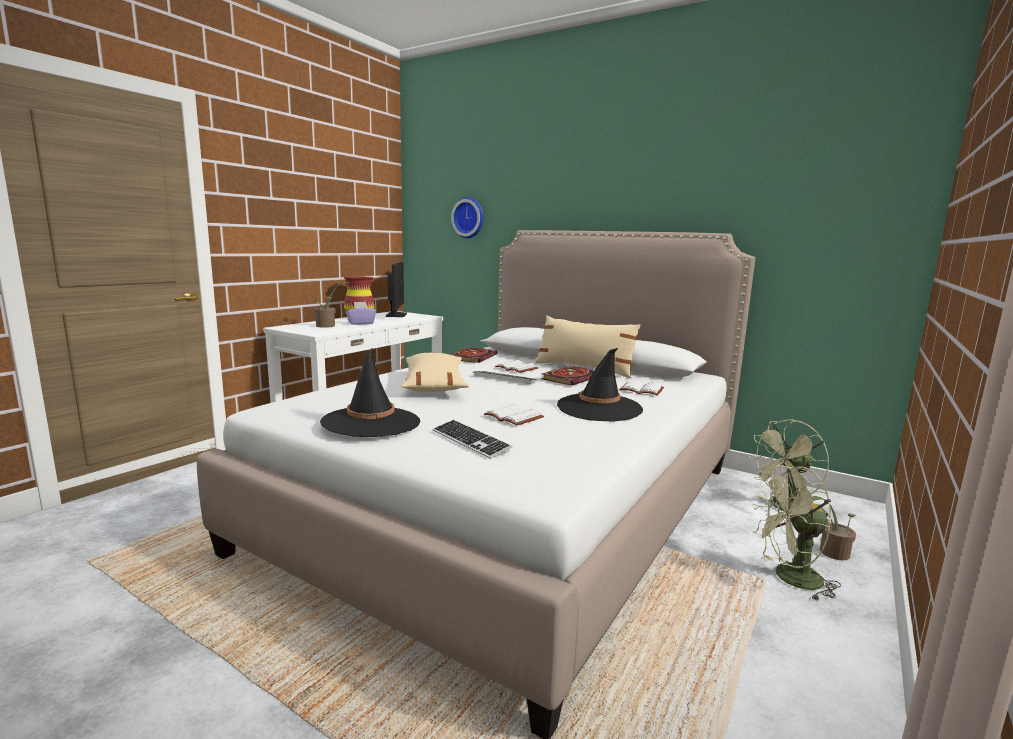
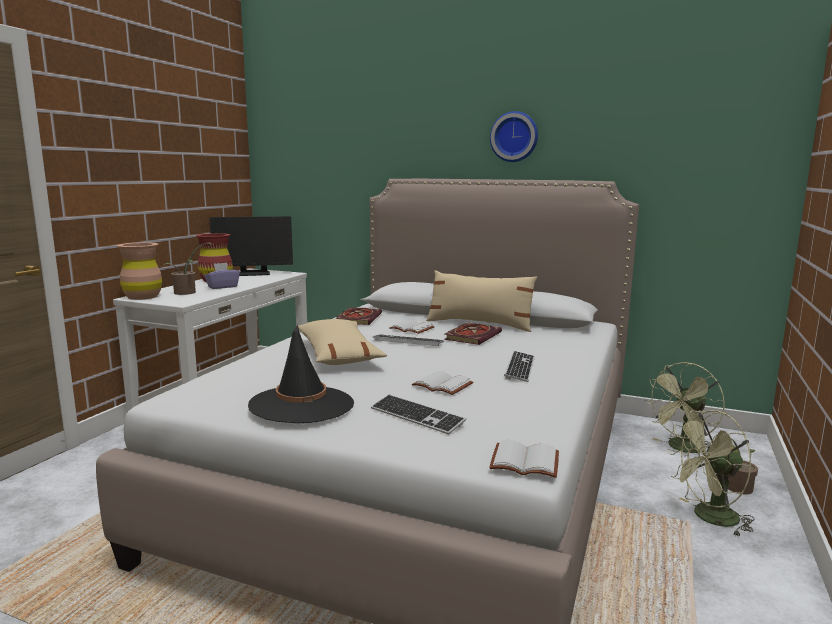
camera: 10 degrees left, 0 degrees up
(288, 327) = (142, 296): none -> brown vase
(396, 315) = (254, 274): monitor -> monitor turned 90 degrees clockwise
(469, 218) = (331, 165): wall clock -> wall clock (514, 137)
(599, 408) = (520, 368): black hat -> keyboard
(640, 390) = (548, 345): white book -> white book (523, 463)

